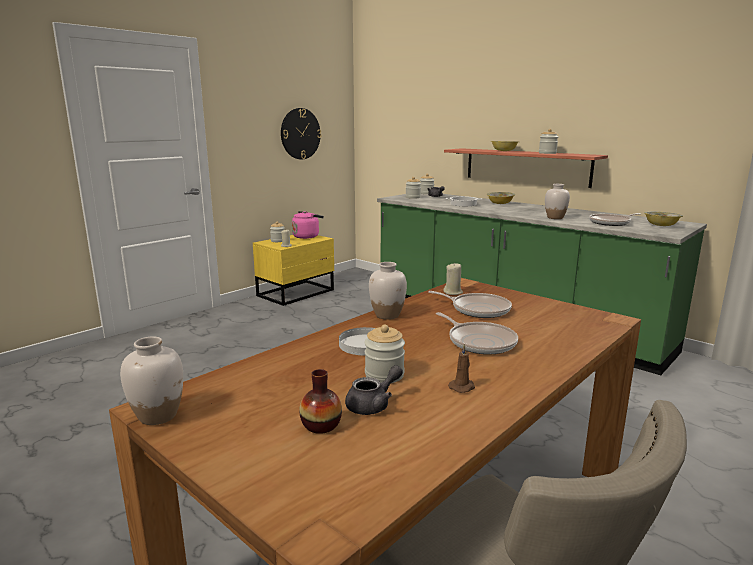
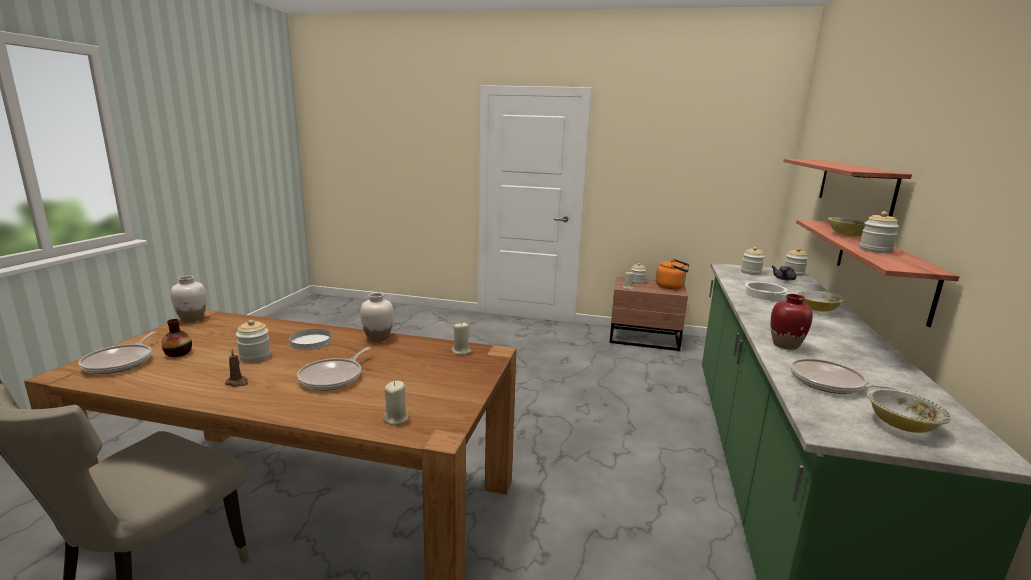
camera: 60 degrees right, 0 degrees up
(297, 293) = (645, 339): yellow nightstand -> brown nightstand
(300, 134) = (699, 179): wall clock -> none
(307, 236) = (671, 287): pink kettle -> orange kettle
(373, 405) = (206, 361): grey teapot -> none
(469, 122) = (854, 187): none -> shelf
(477, 309) = (419, 367): frying pan -> frying pan (121, 362)
(555, 218) = (785, 345): white vase -> red vase
(580, 328) = (396, 418): none -> beige candle

